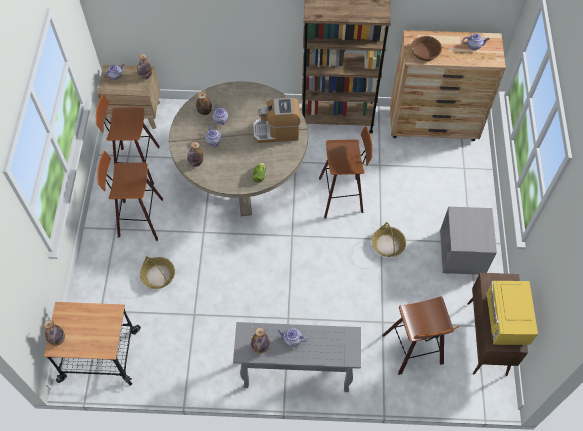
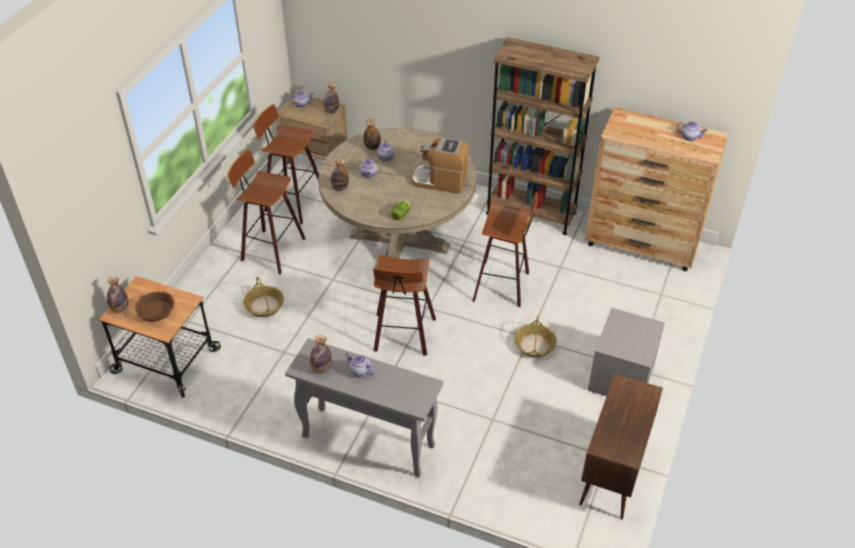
camera: 20 degrees right, 15 degrees down
(415, 350) = (518, 459): stool -> stool (403, 336)
(425, 52) = (629, 131): brown bowl -> brown bowl (156, 312)
(506, 321) = (624, 429): yellow microwave -> none

